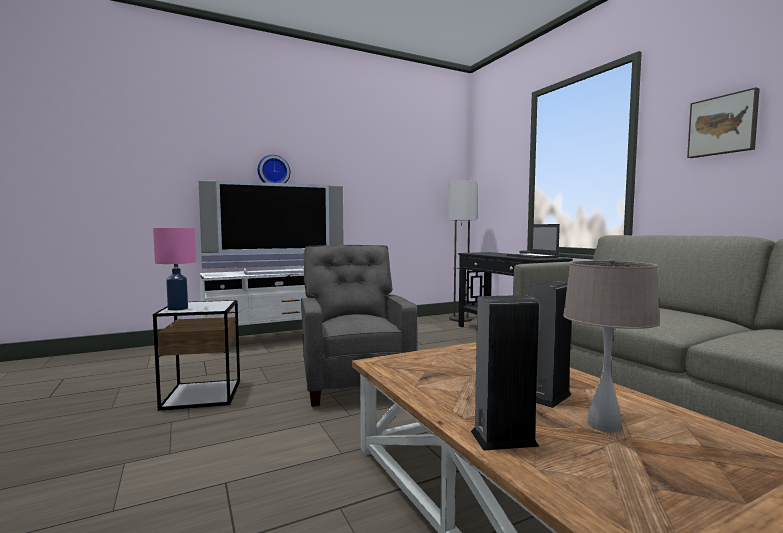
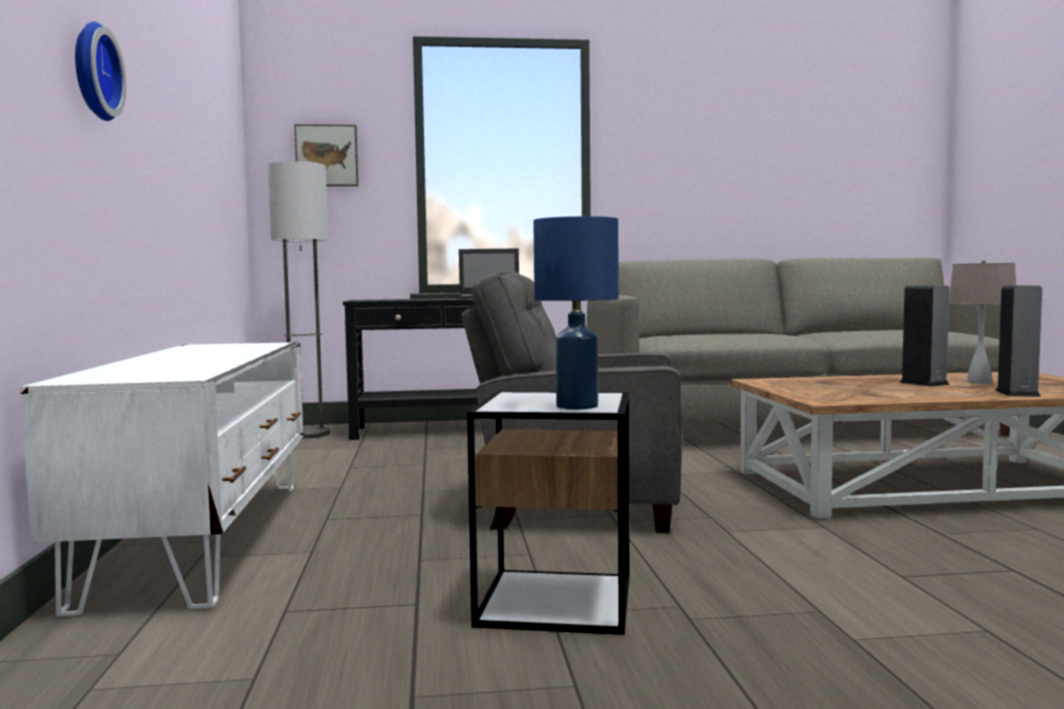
camera: 70 degrees left, 0 degrees up
(177, 309) = (577, 406): pink table lamp -> blue table lamp
(277, 272) = (206, 359): television -> none
(723, 125) = (680, 150): picture -> picture (327, 156)

